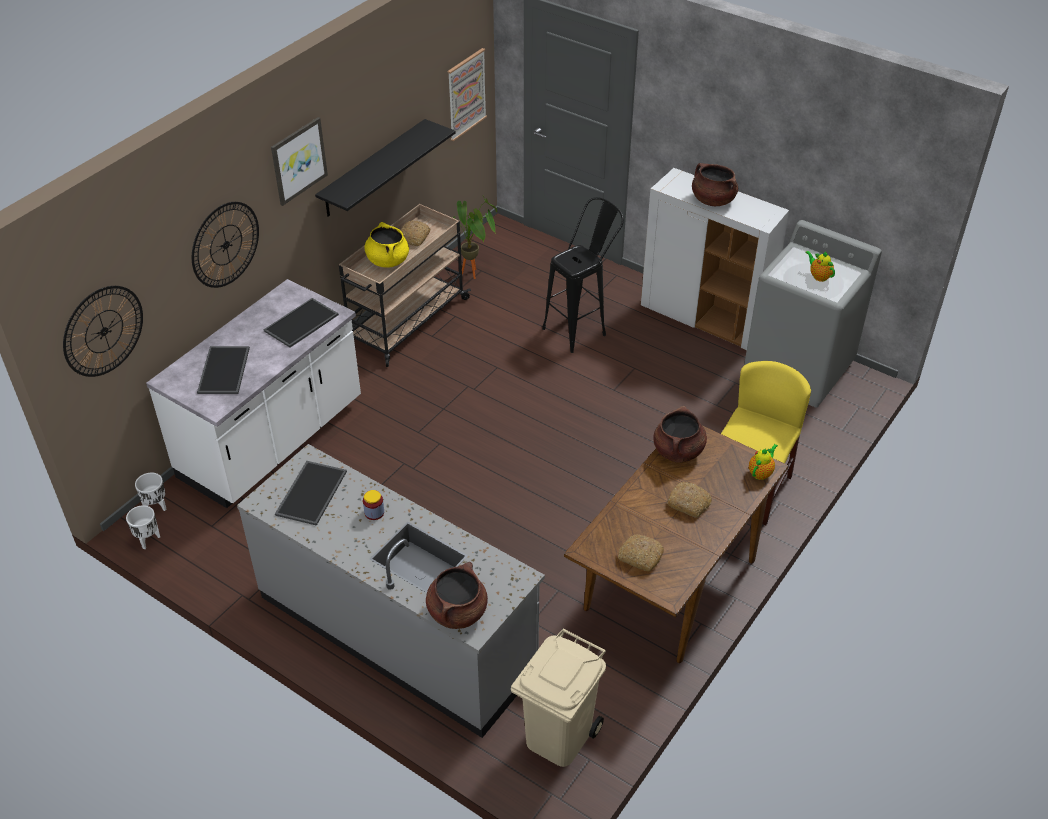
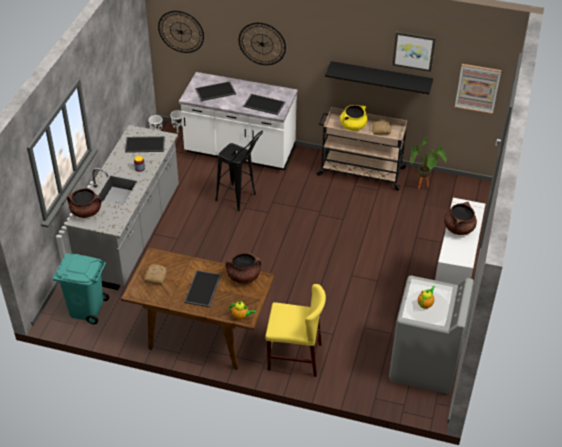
camera: 70 degrees right, 0 degrees up
(298, 160) = (323, 36): picture -> picture (413, 51)
(557, 736) = (87, 309): beige trash can -> turquoise trash can
(581, 328) = (401, 247): black stool -> black stool (240, 200)
(689, 503) = (203, 289): bread -> tray

